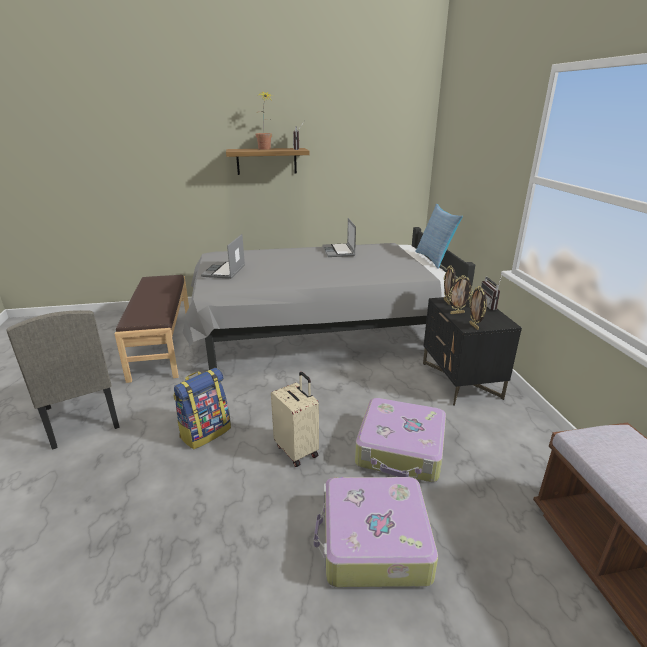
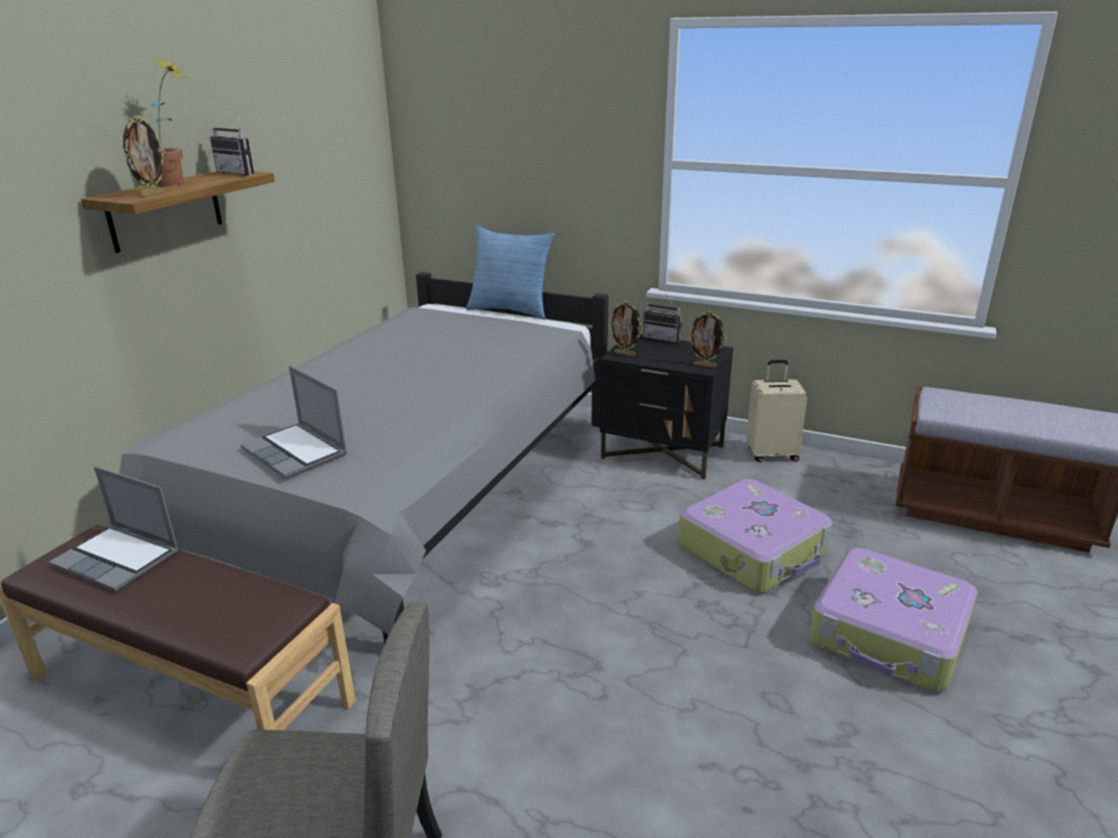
camera: 55 degrees left, 0 degrees up
(205, 432) = (567, 713): backpack -> none
(297, 450) = (691, 631): beige suitcase -> beige suitcase (771, 454)
(339, 251) = (381, 346): laptop -> laptop (119, 559)
(457, 313) = (661, 360): picture frame -> picture frame (153, 194)

